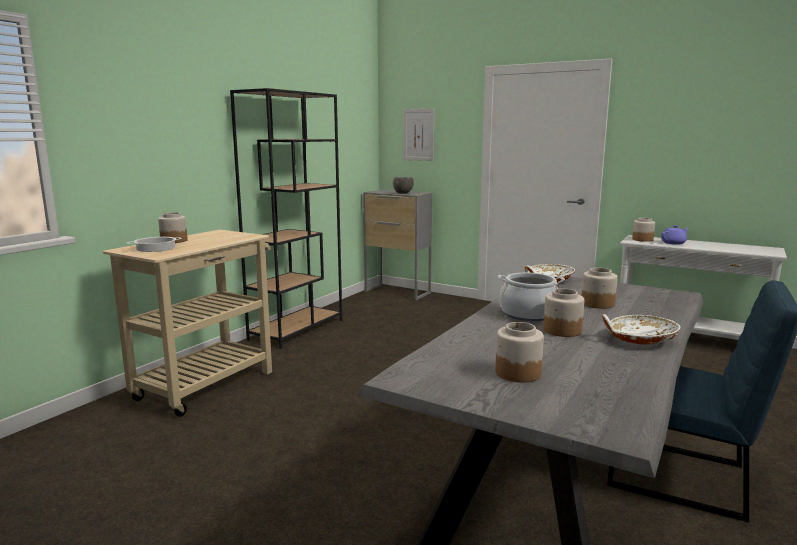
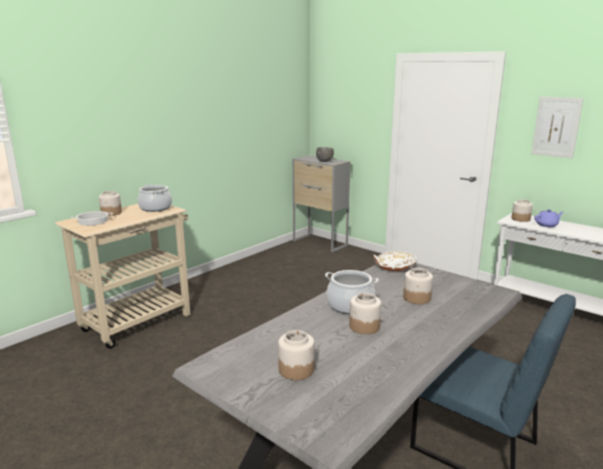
camera: 10 degrees right, 5 degrees up
(228, 235) = (155, 208): none -> cooking pot
(296, 329) = (224, 275): bookcase -> none
(418, 135) = (341, 110): picture -> picture (556, 127)
(639, 340) = (421, 343): white bowl -> none

